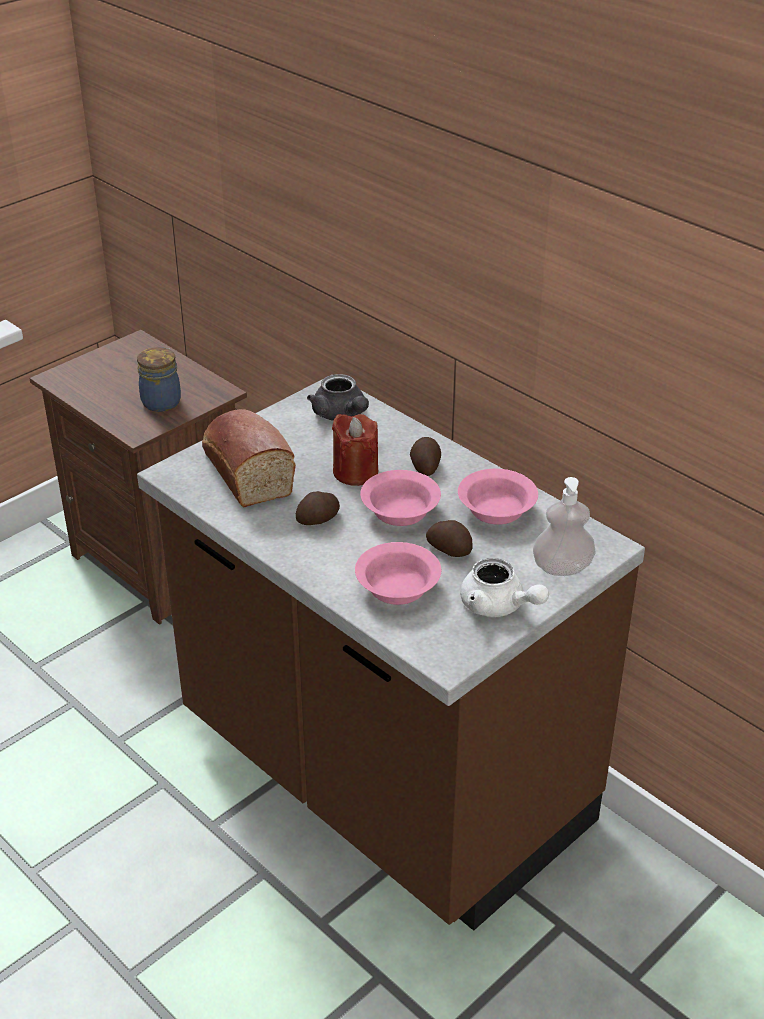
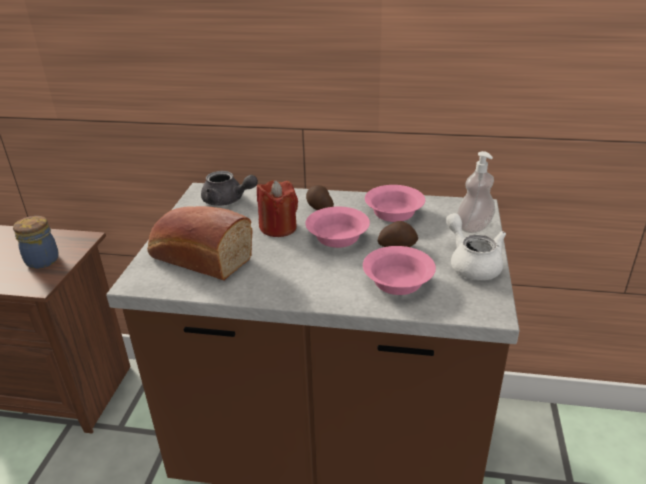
camera: 35 degrees left, 5 degrees down
(319, 520) = (289, 265): potato -> none
(498, 606) = (472, 264): white teapot -> white teapot turned 120 degrees counterclockwise

